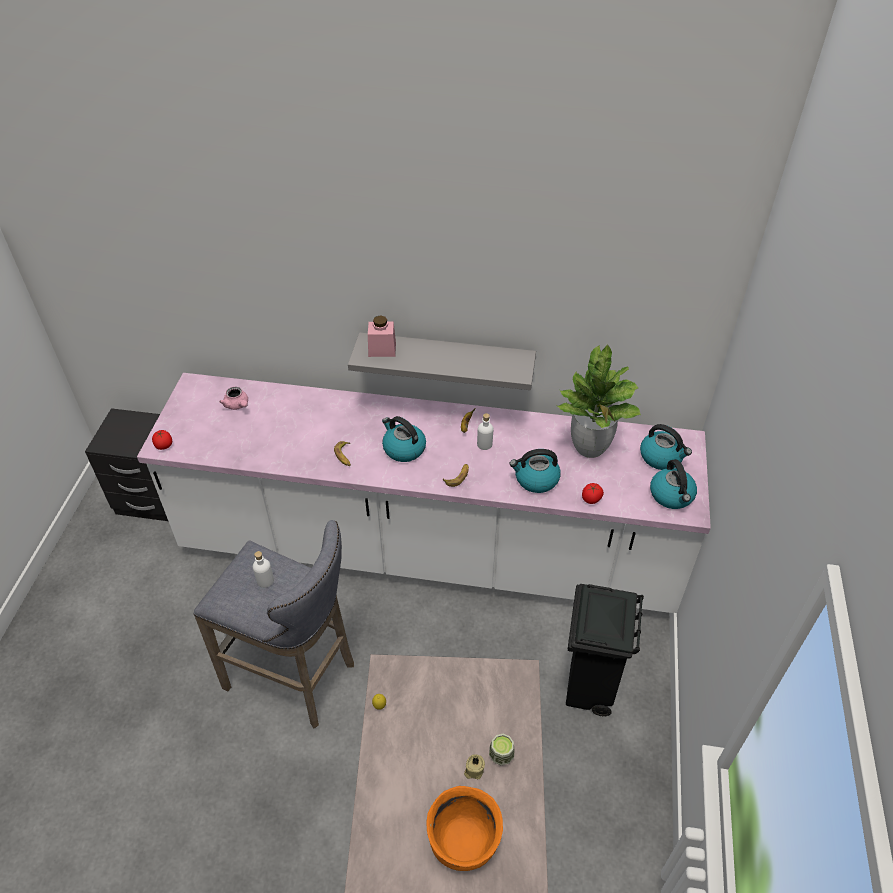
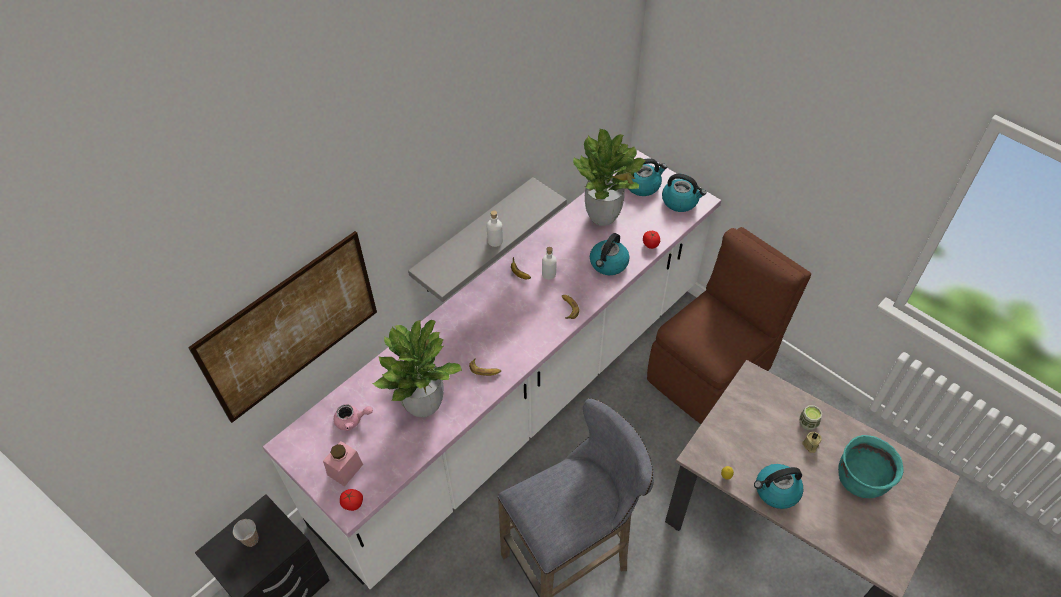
camera: 55 degrees left, 5 degrees up
(137, 430) = (251, 539): none -> cup
(228, 290) = (291, 327): none -> picture
(265, 580) = (563, 496): white bottle -> white bottle (495, 241)
(282, 437) = (423, 404): none -> potted plant
(382, 349) = (445, 266): pink jar -> pink jar (345, 469)
(403, 449) = (510, 326): kettle -> kettle (776, 491)
(464, 843) = (860, 480): orange cooking pot -> turquoise cooking pot
(588, 691) = (711, 372): black trash can -> brown chair

